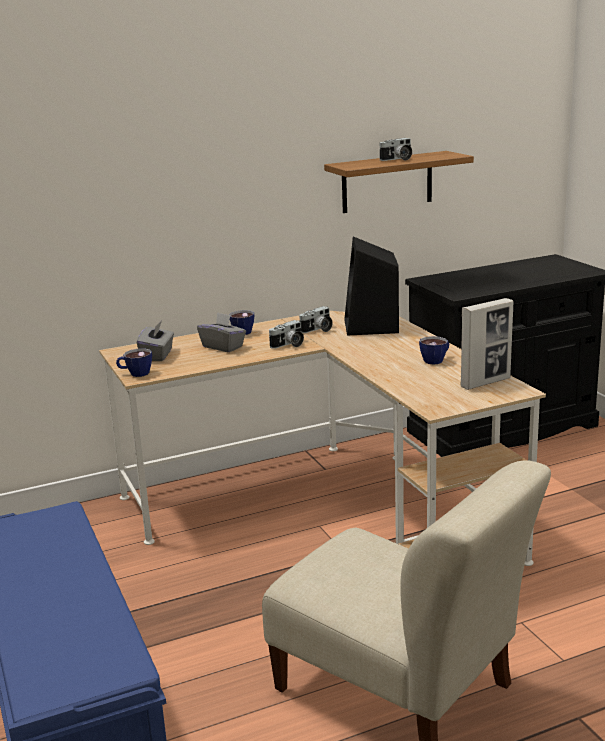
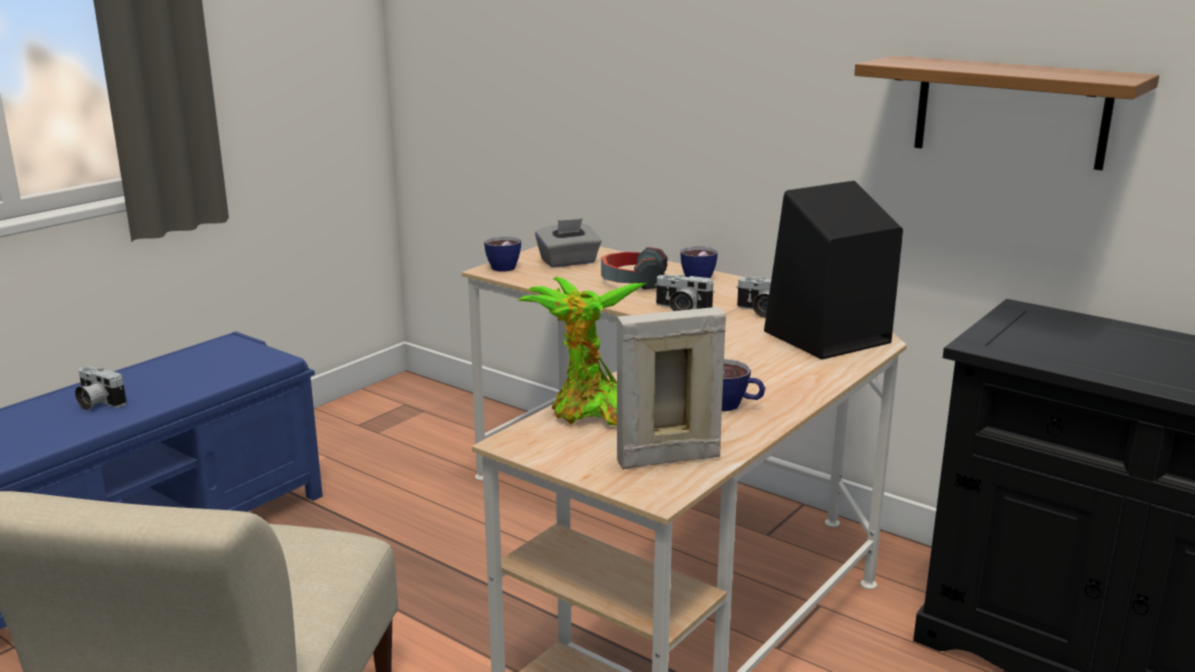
camera: 60 degrees right, 0 degrees up
(223, 347) = (633, 281): grey tissue box -> headphones
(398, 159) = (999, 67): camera -> camera (97, 403)
(415, 388) = (590, 413): none -> potted plant
(485, 382) = (667, 459): picture frame -> picture frame turned 135 degrees clockwise

